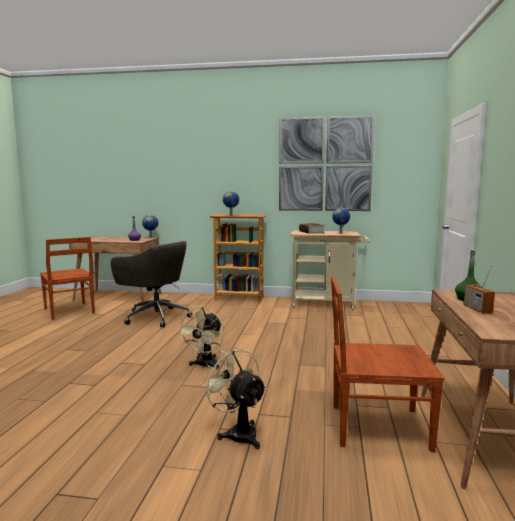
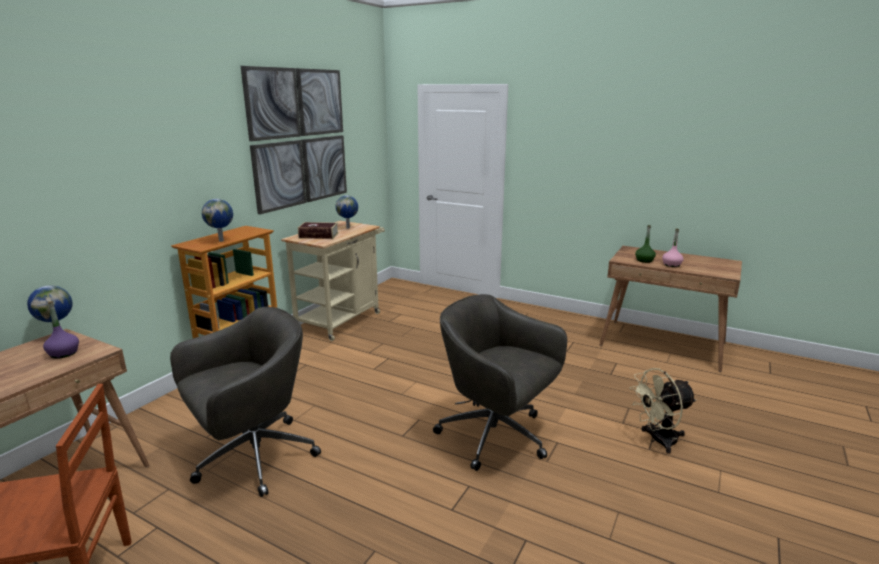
camera: 70 degrees left, 10 degrees up
(205, 366) = (496, 436): beige fan -> grey office chair
(376, 427) = (646, 376): brown chair -> none
(477, 309) = (671, 265): radio -> pink bottle

